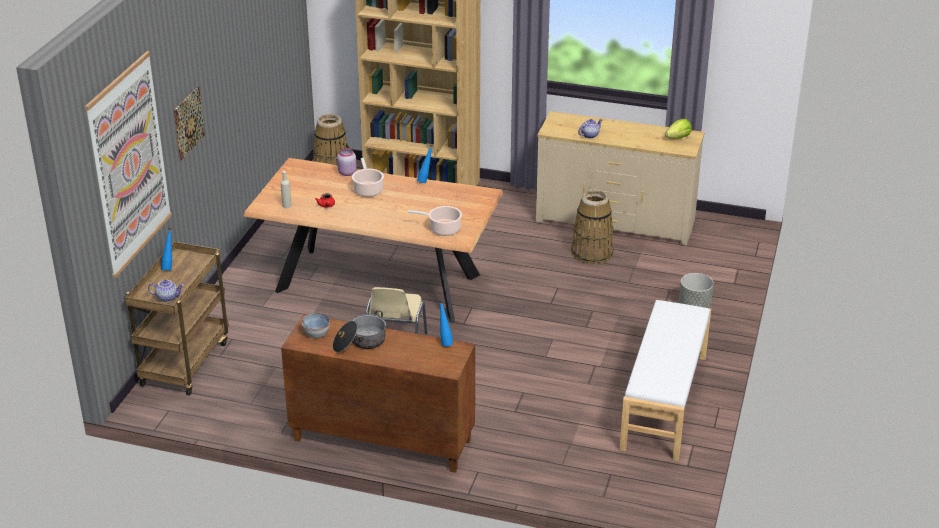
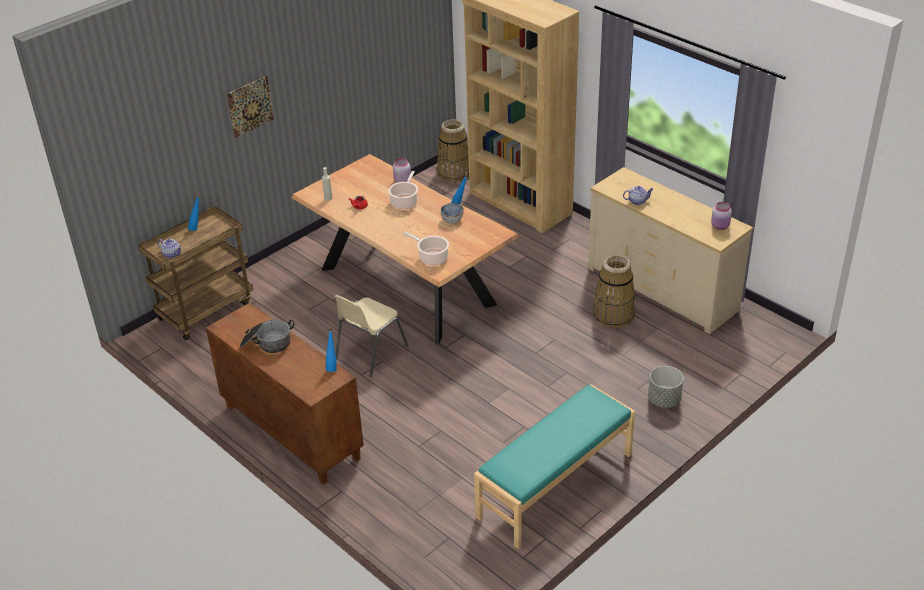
camera: 30 degrees right, 5 degrees up
(129, 164) = (156, 134): picture -> none
(316, 333) = (242, 323): bowl -> bowl (452, 219)
(665, 402) = (556, 486): white bench -> turquoise bench
(678, 138) = (720, 226): lettuce -> pink jar

